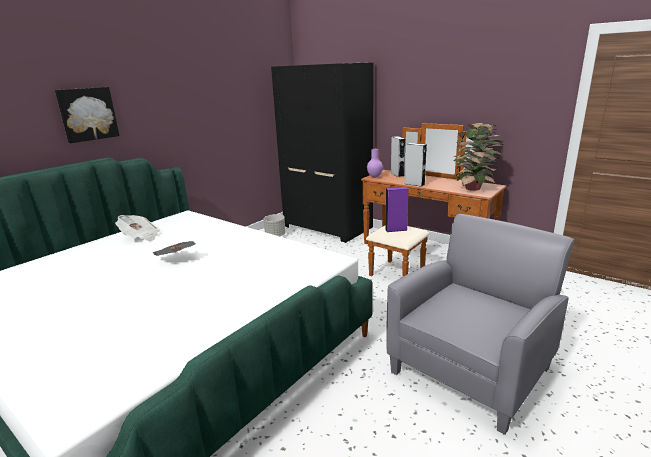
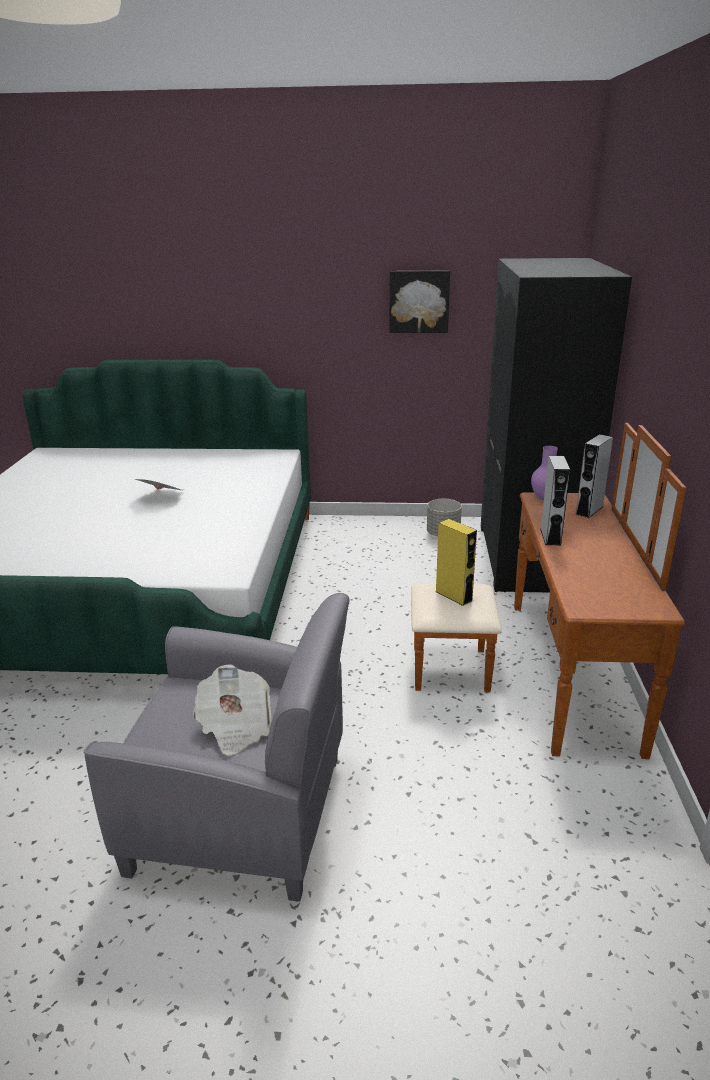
camera: 55 degrees right, 5 degrees up
(87, 114) = (208, 306): picture -> picture (419, 301)
(140, 237) = (200, 461): newspaper -> newspaper (235, 726)
(396, 229) = (453, 596): purple speaker -> yellow speaker
(474, 189) = (604, 593): potted plant -> none

